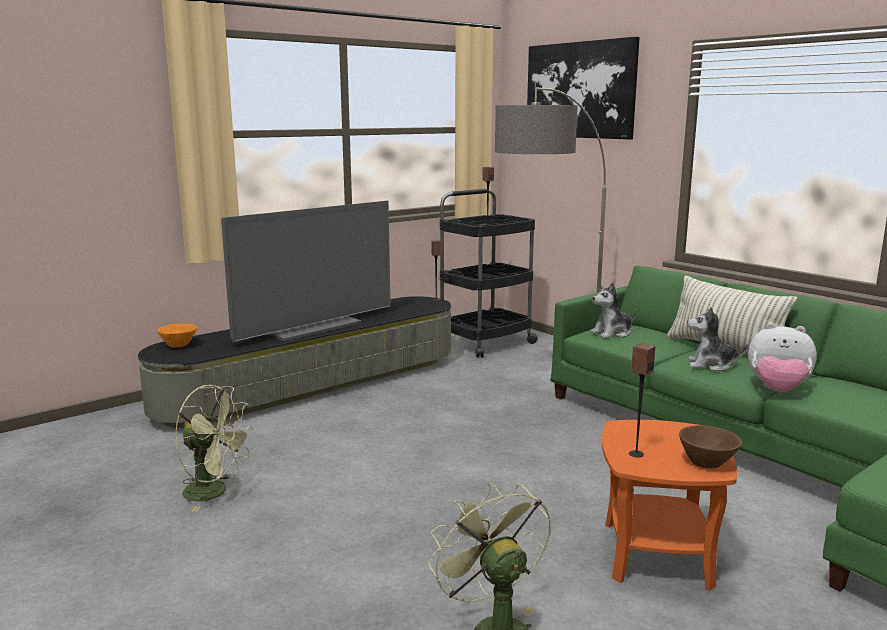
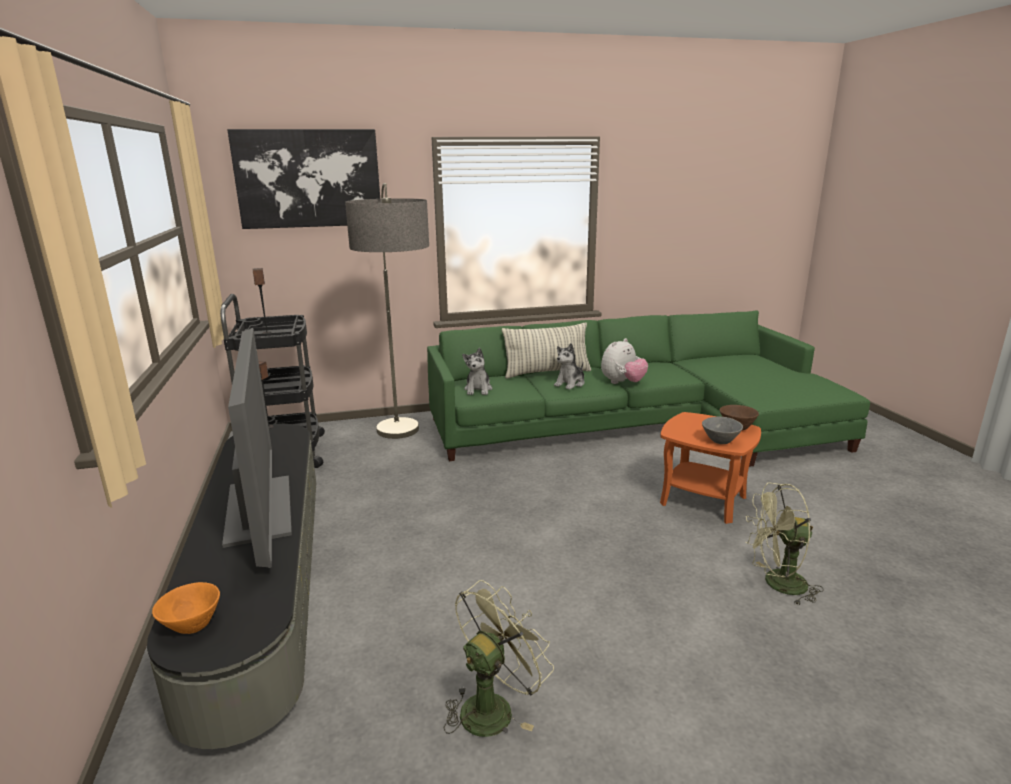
camera: 65 degrees left, 5 degrees up
(636, 454) = (719, 440): speaker -> grey bowl

